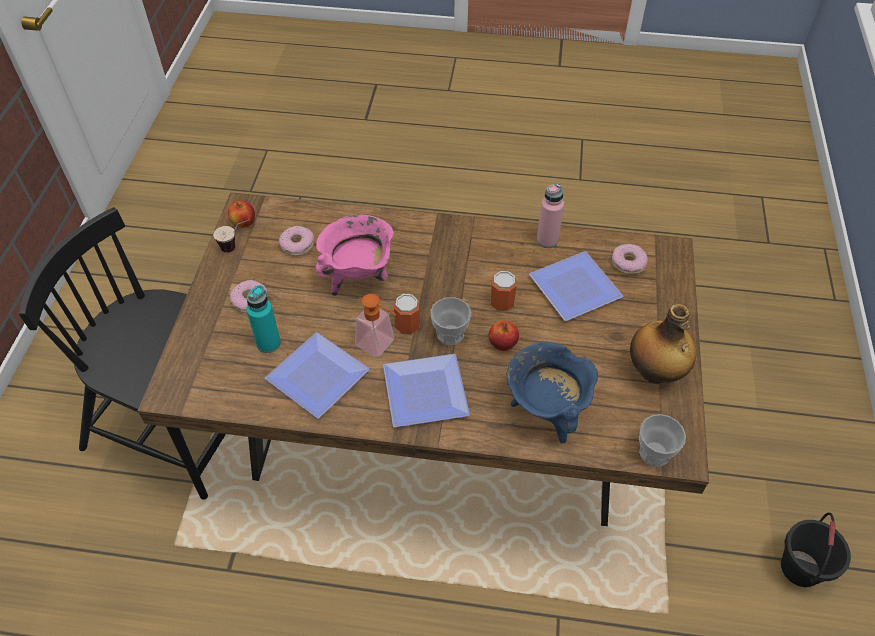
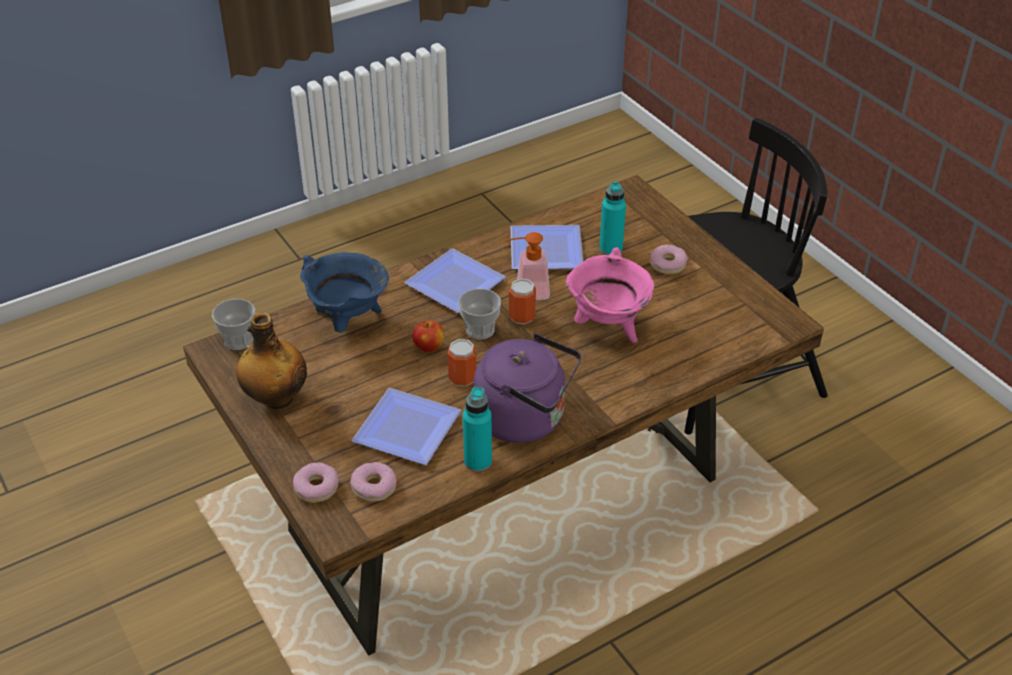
camera: 140 degrees right, 10 degrees down
(237, 246) = (741, 291): cup -> none
(244, 223) = (767, 310): apple -> none
(297, 245) = (696, 321): donut -> donut (316, 487)
(489, 248) = (526, 419): none -> purple kettle
(547, 240) = (478, 461): pink bottle -> turquoise bottle
(801, 568) = (80, 609): black bucket -> none

